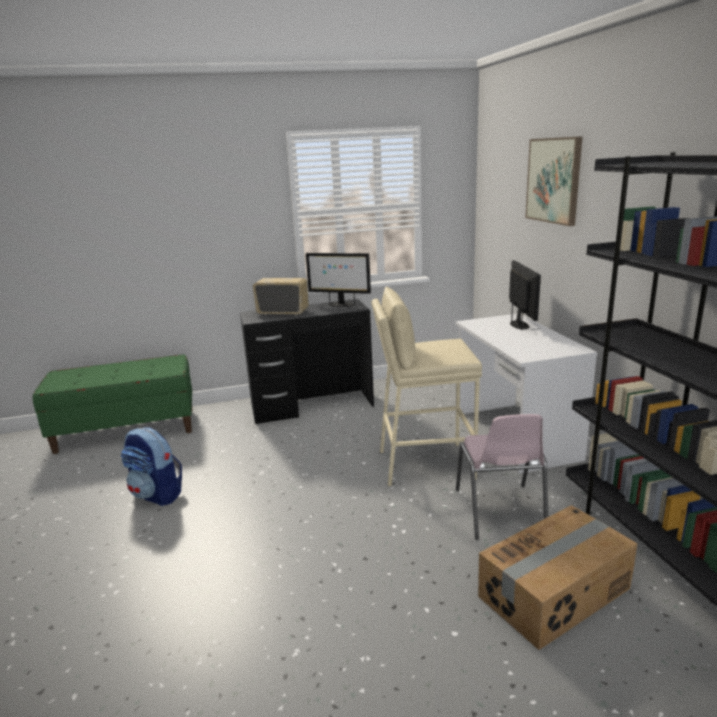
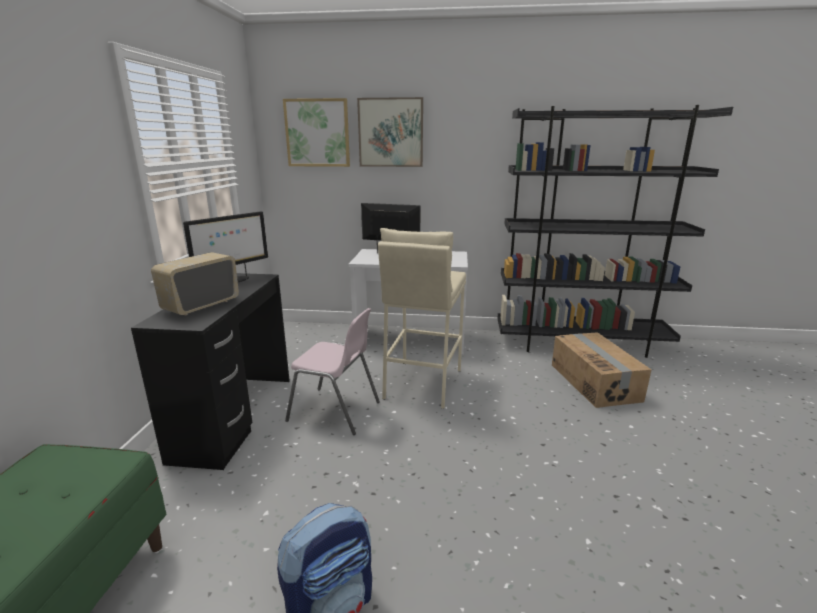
camera: 70 degrees left, 0 degrees up
(500, 512) = (506, 374): pink chair -> pink chair (335, 411)
(507, 177) = (317, 133): none -> picture

